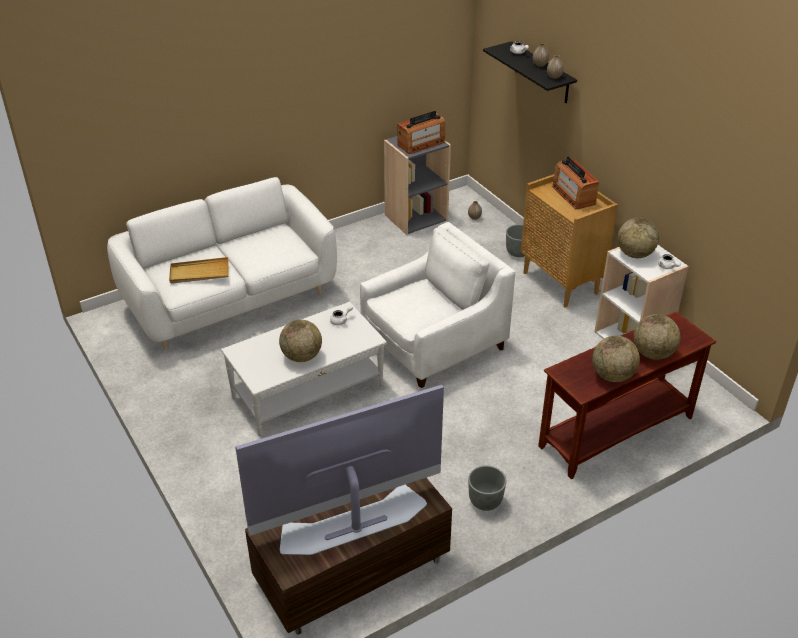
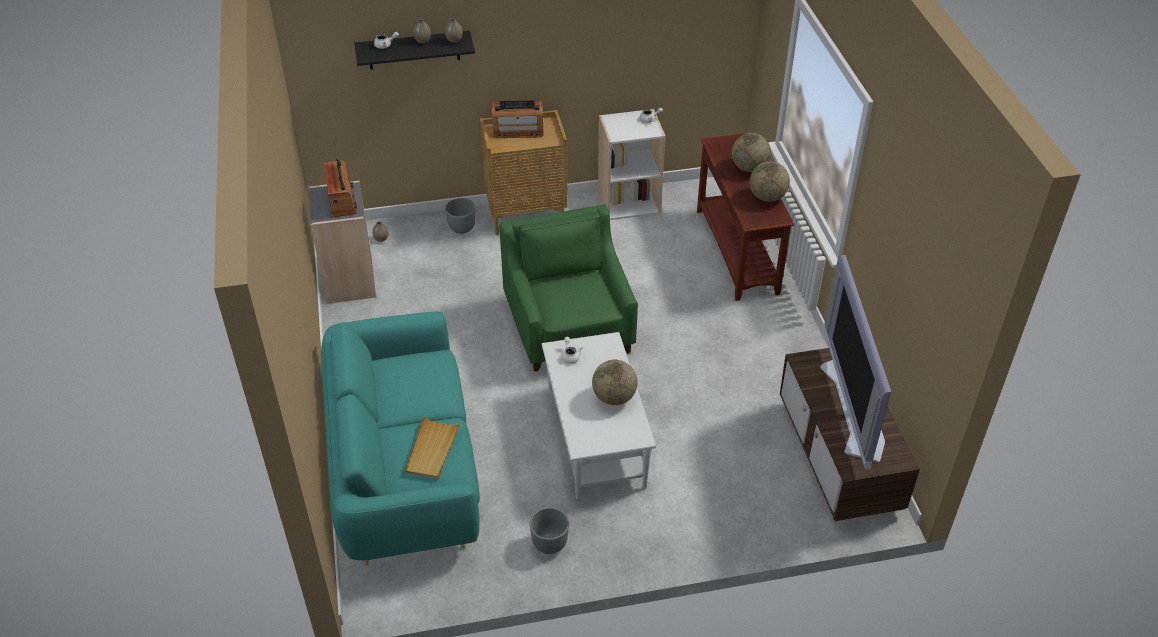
camera: 70 degrees left, 5 degrees up
(230, 299) = (404, 471): white sofa -> turquoise sofa
(432, 343) = (569, 327): white armchair -> green armchair
(485, 502) = (788, 352): grey planter -> grey planter (550, 544)
(634, 254) = (622, 129): globe -> none

